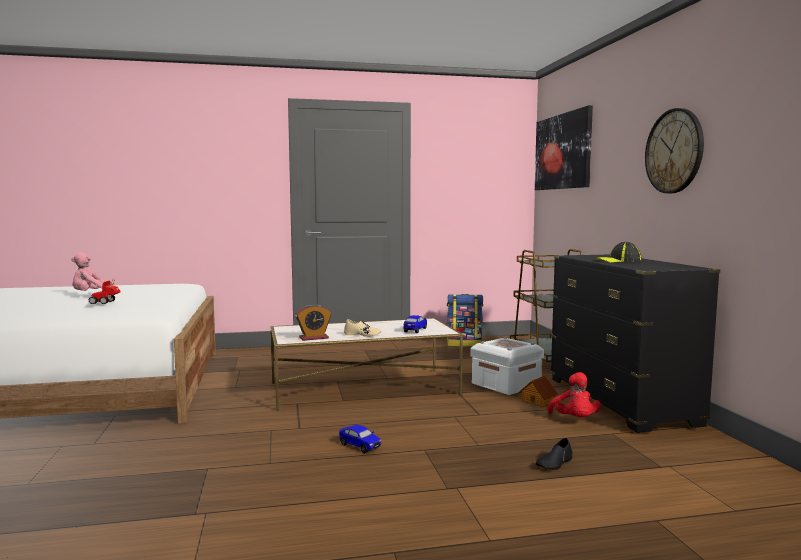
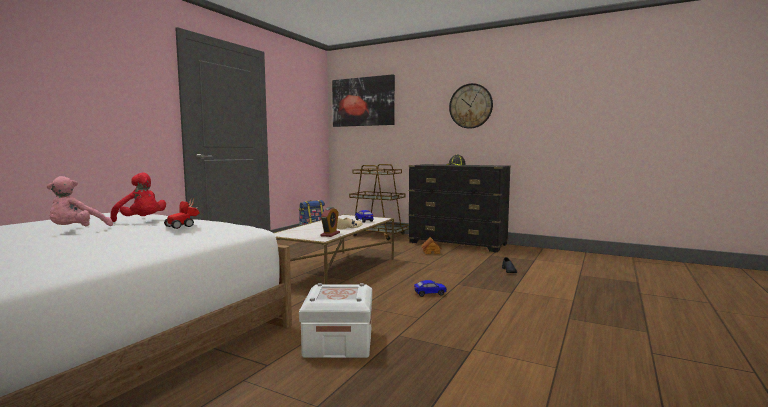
camera: 50 degrees left, 0 degrees up
(506, 384) = (397, 249): white storage box -> white storage box (338, 343)
(574, 420) = (466, 255): red plush toy -> red plush toy (141, 221)

